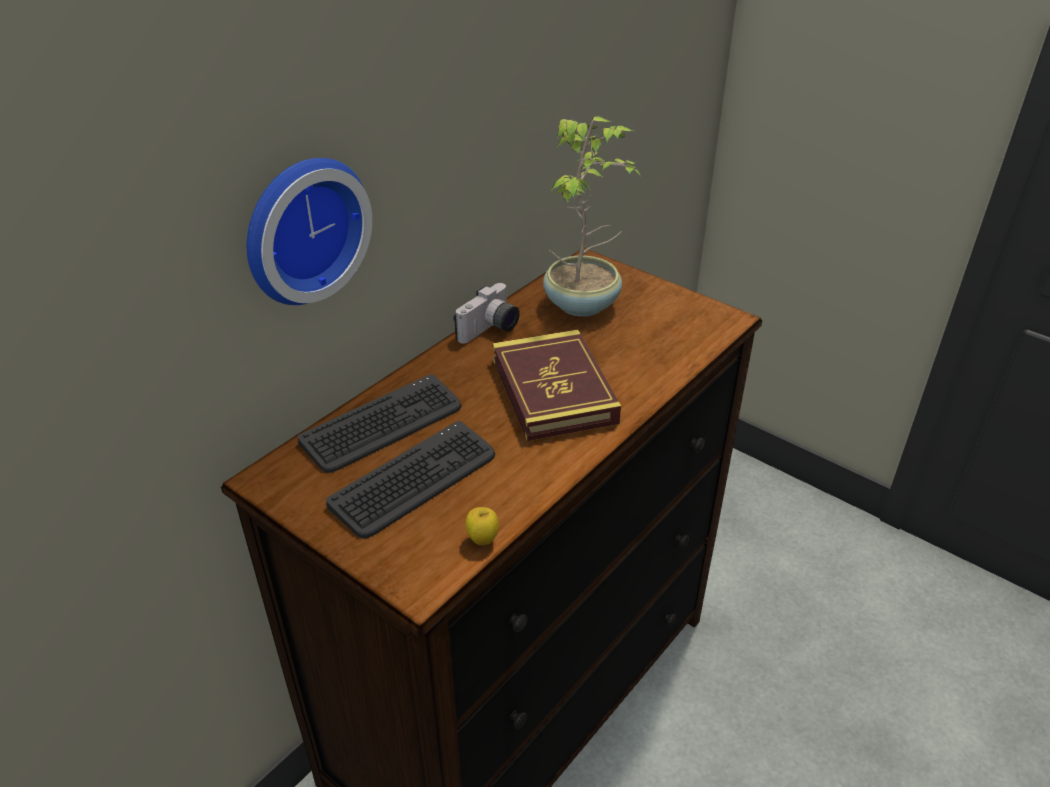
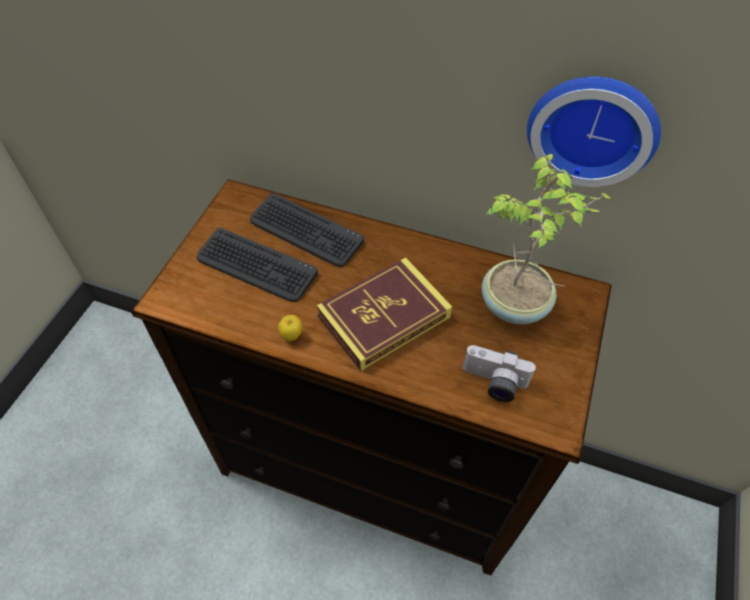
camera: 70 degrees right, 15 degrees up
(301, 228) = (313, 77): wall clock -> wall clock (593, 127)
(483, 539) = (210, 319): apple -> apple (292, 336)
(490, 330) = (443, 255): camera -> camera (493, 383)

